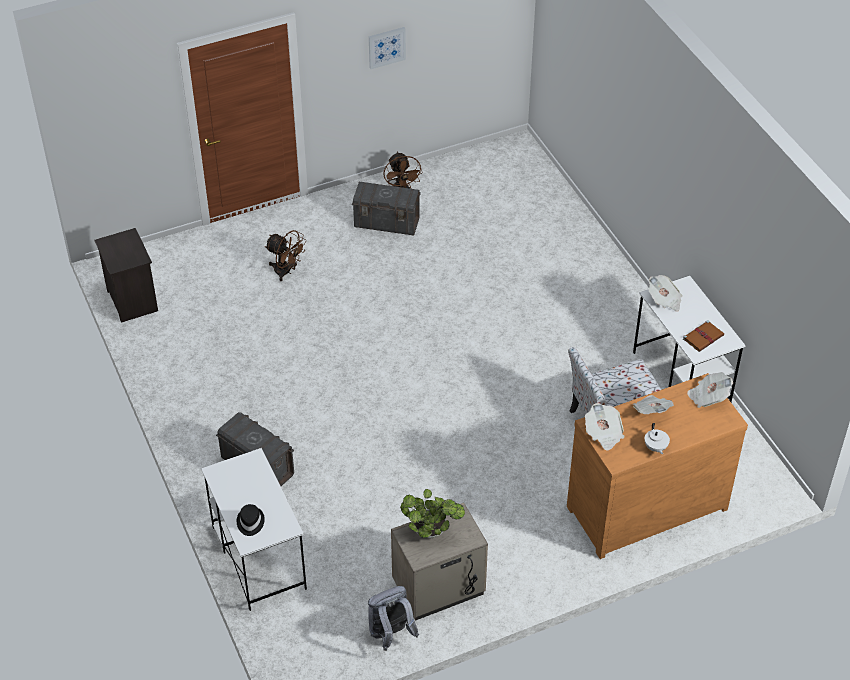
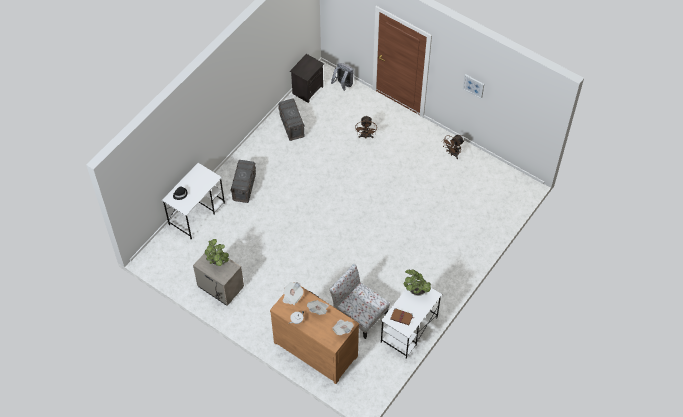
camera: 60 degrees right, 10 degrees up
(387, 223) = (427, 159): grey storage box -> grey storage box (291, 126)
(391, 634) = (186, 281): grey backpack -> grey backpack (343, 85)
(664, 300) = (416, 290): newspaper -> potted plant

